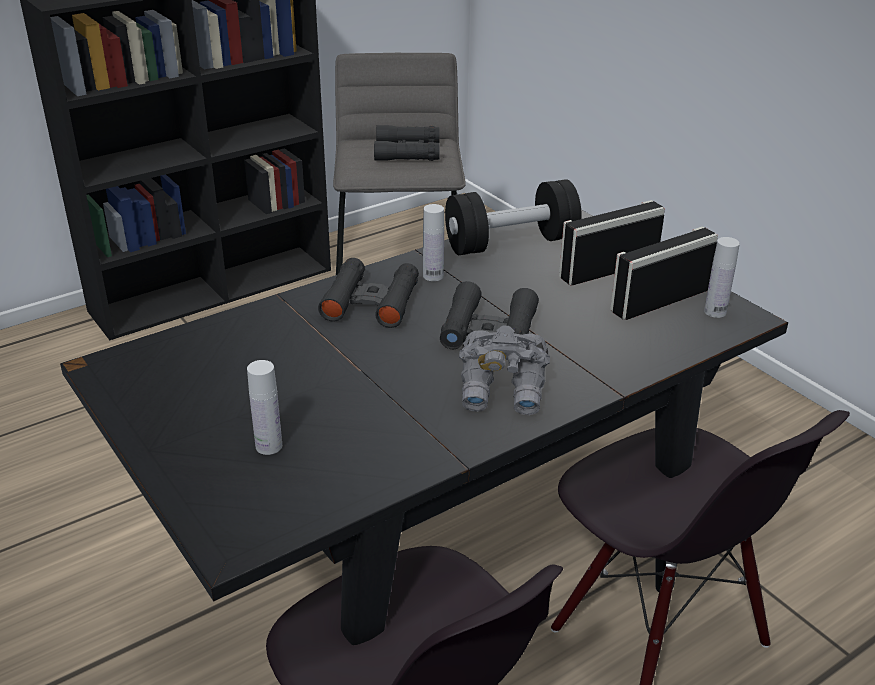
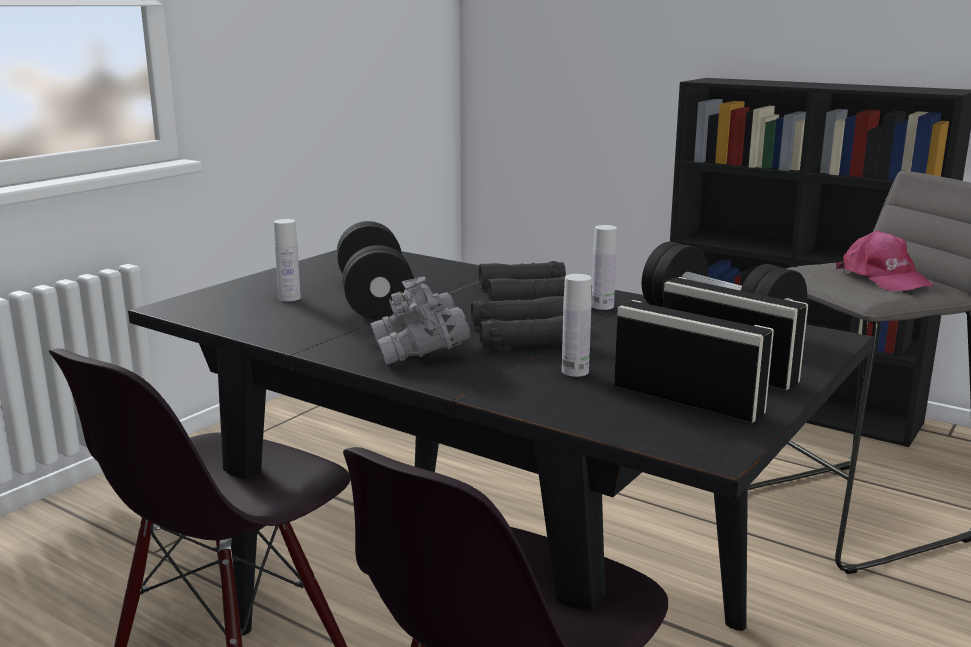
camera: 70 degrees right, 15 degrees down
(320, 389) = (374, 299): none -> black dumbbell
(407, 151) = (883, 278): black binoculars -> pink cap
(715, 312) = (700, 431): white bottle -> white bottle (575, 371)

